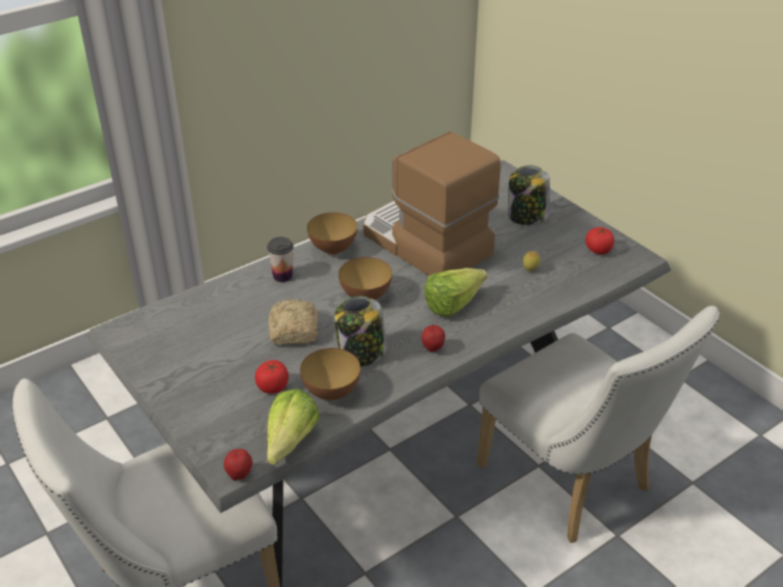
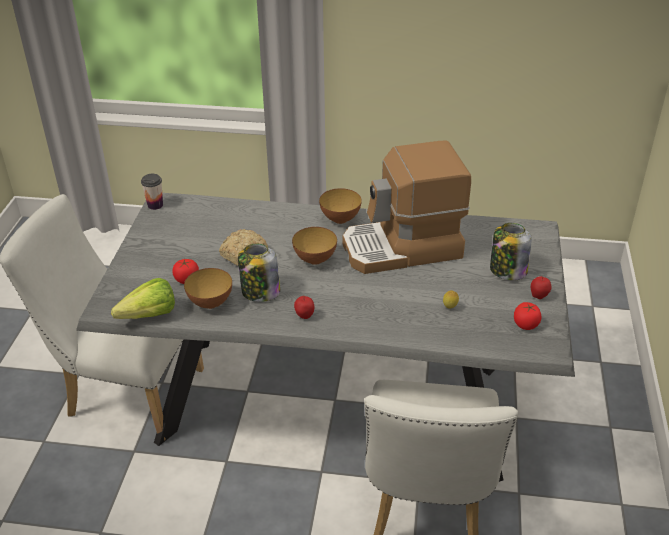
camera: 45 degrees right, 0 degrees up
(239, 475) = (102, 315): apple -> apple (539, 296)
(282, 276) = (286, 219): cup -> cup (155, 205)
(424, 244) = (403, 248): coffee machine -> coffee machine turned 105 degrees counterclockwise
(458, 303) = (365, 299): lettuce -> none

